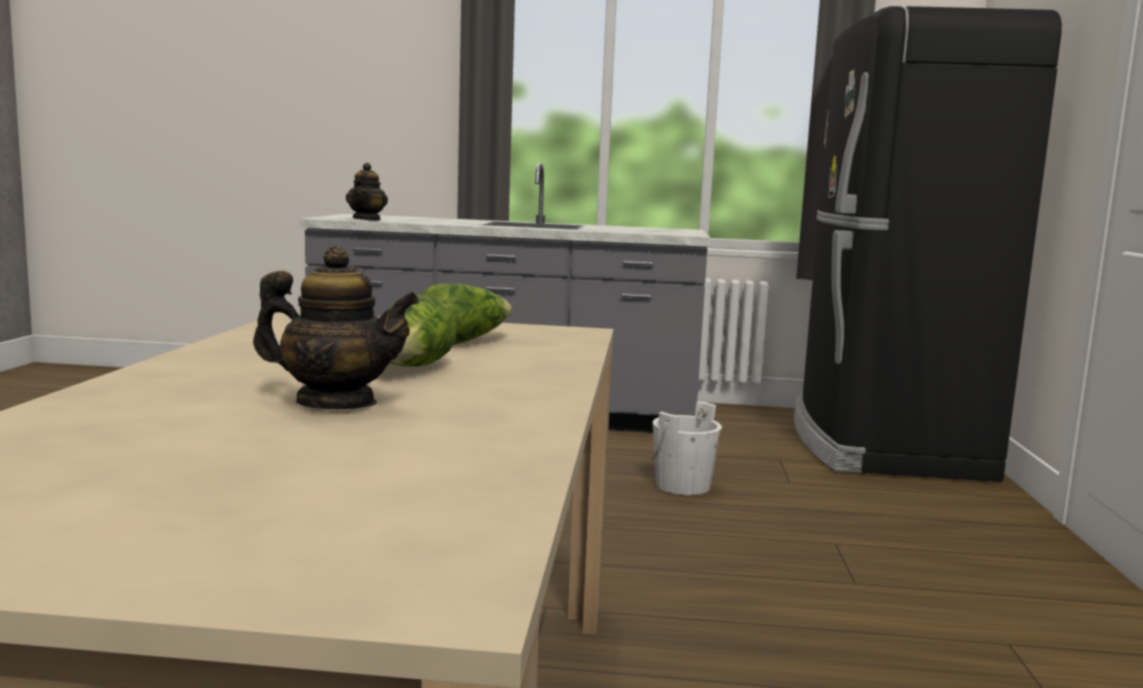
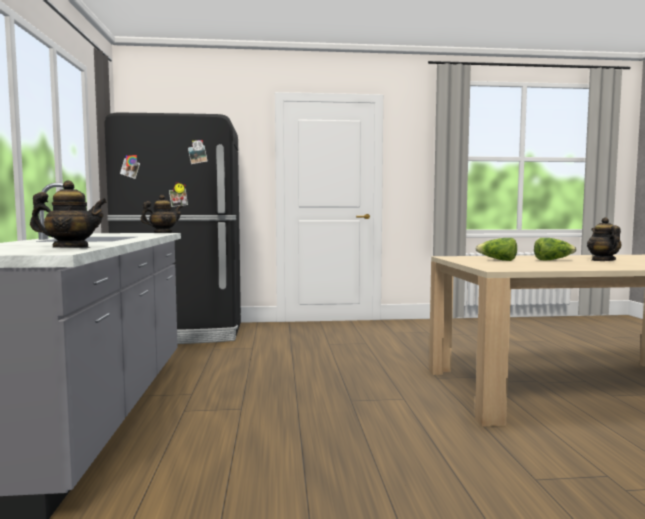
camera: 100 degrees left, 5 degrees down
(683, 486) = (268, 363): white bucket -> none
(688, 234) = (162, 233): none -> teapot

